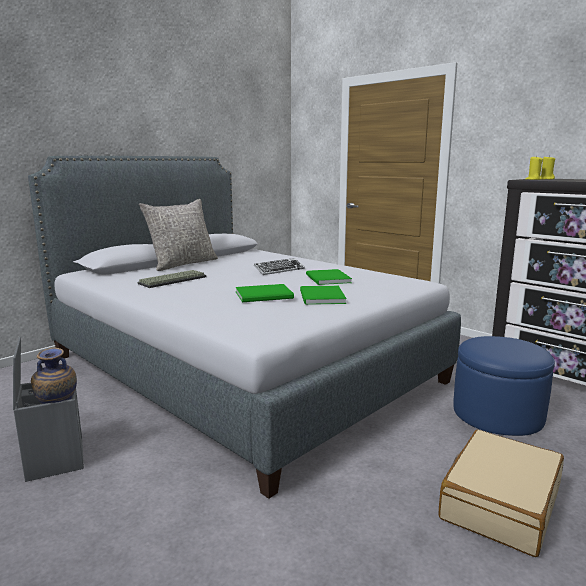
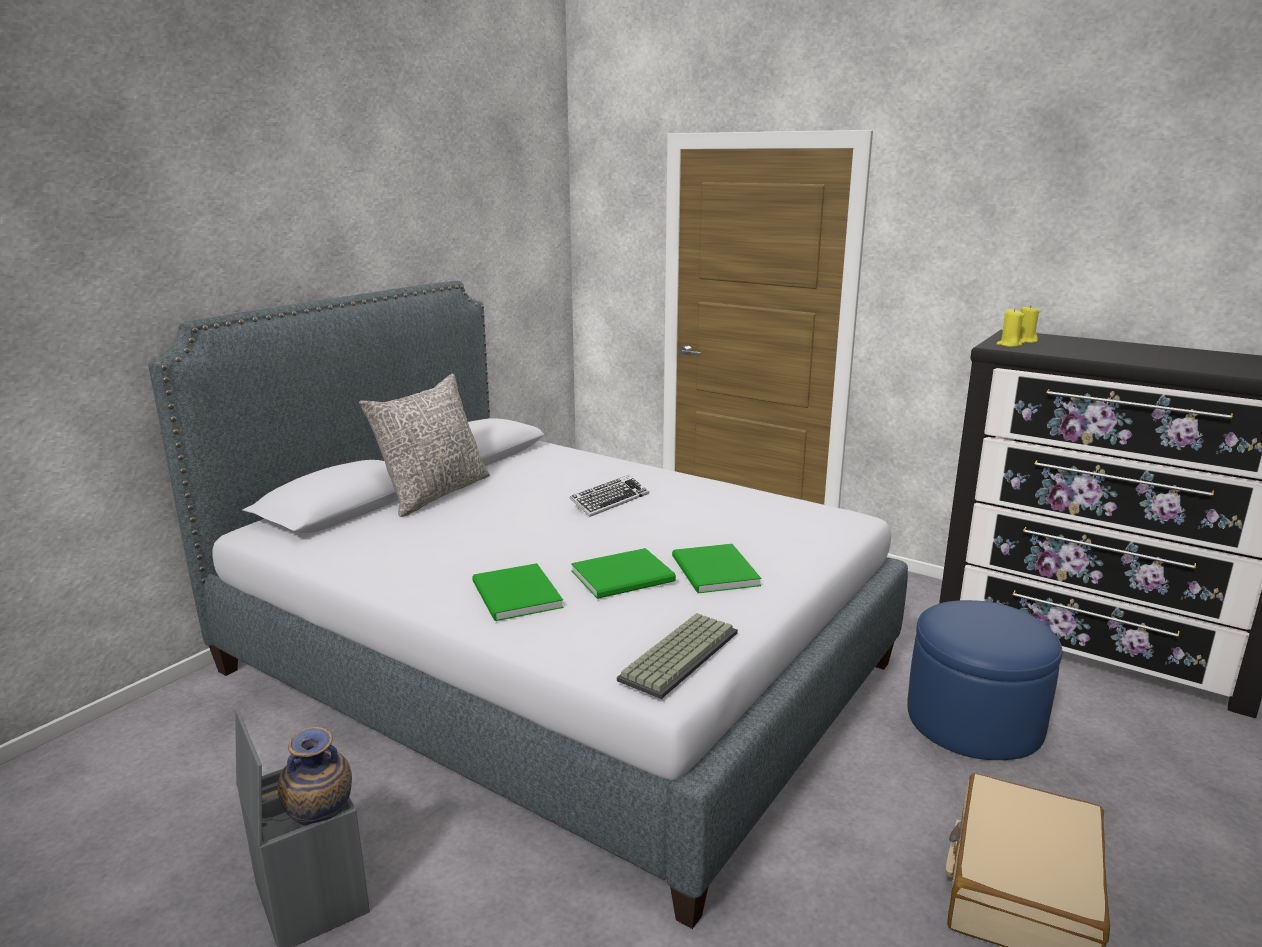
camera: 10 degrees left, 5 degrees up
(173, 280) = (443, 542): keyboard -> keyboard (678, 654)
(327, 279) = (699, 520): green book -> green book (515, 596)

